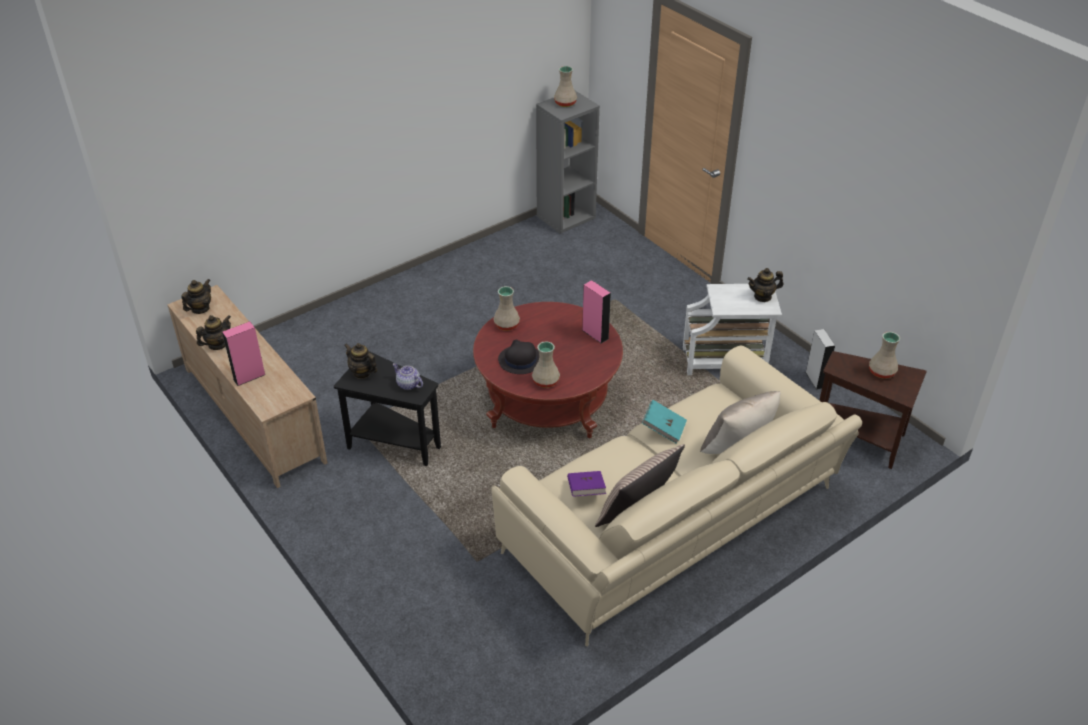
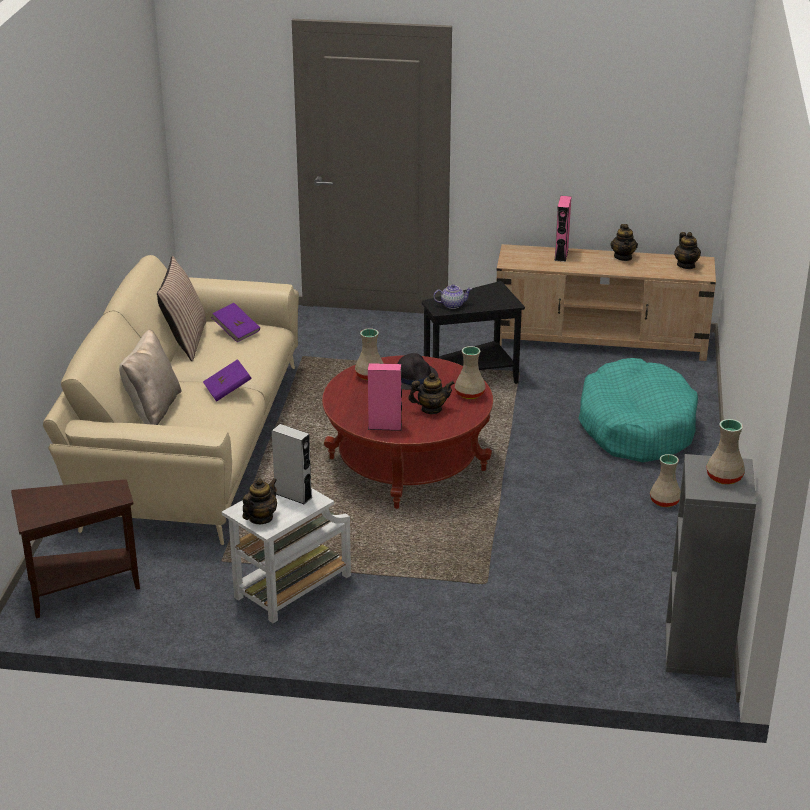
camera: 135 degrees right, 10 degrees down
(362, 372) = (497, 295): teapot -> teapot (431, 409)
(370, 334) = (636, 426): none -> turquoise dog bed
(663, 429) = (228, 390): turquoise book -> purple book
(815, 380) = (177, 623): grey speaker -> grey speaker (293, 495)
(881, 372) = (66, 506): beige vase -> beige vase (665, 501)

